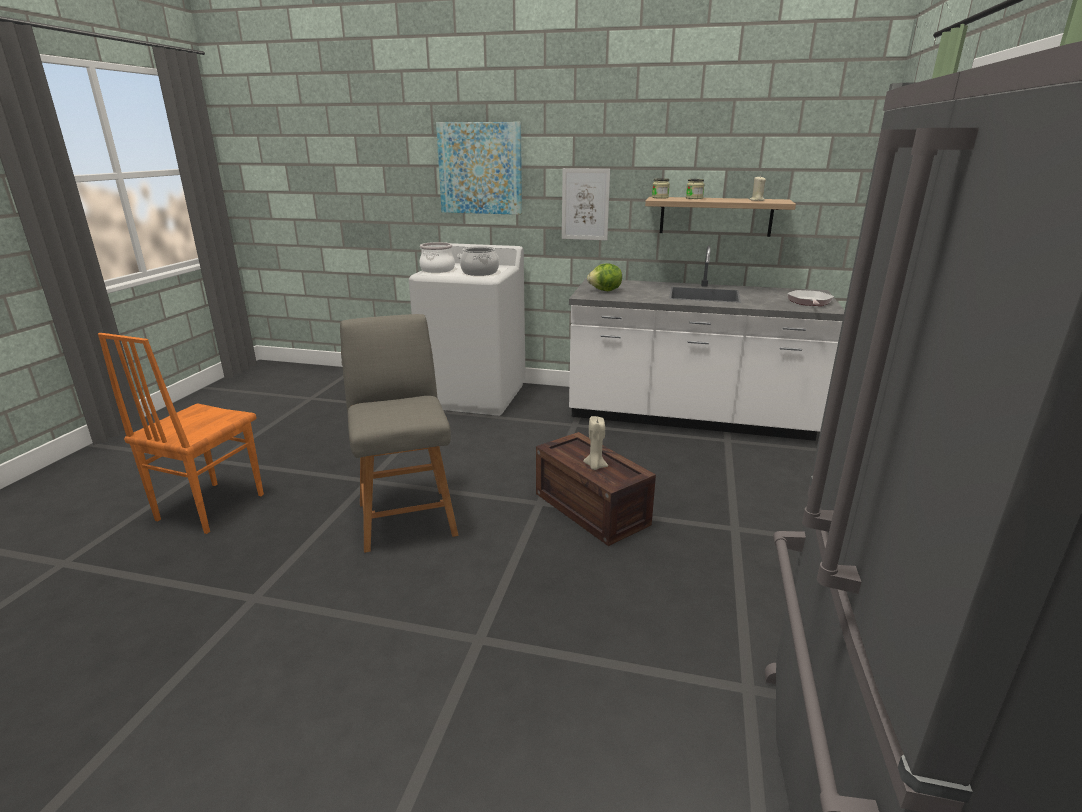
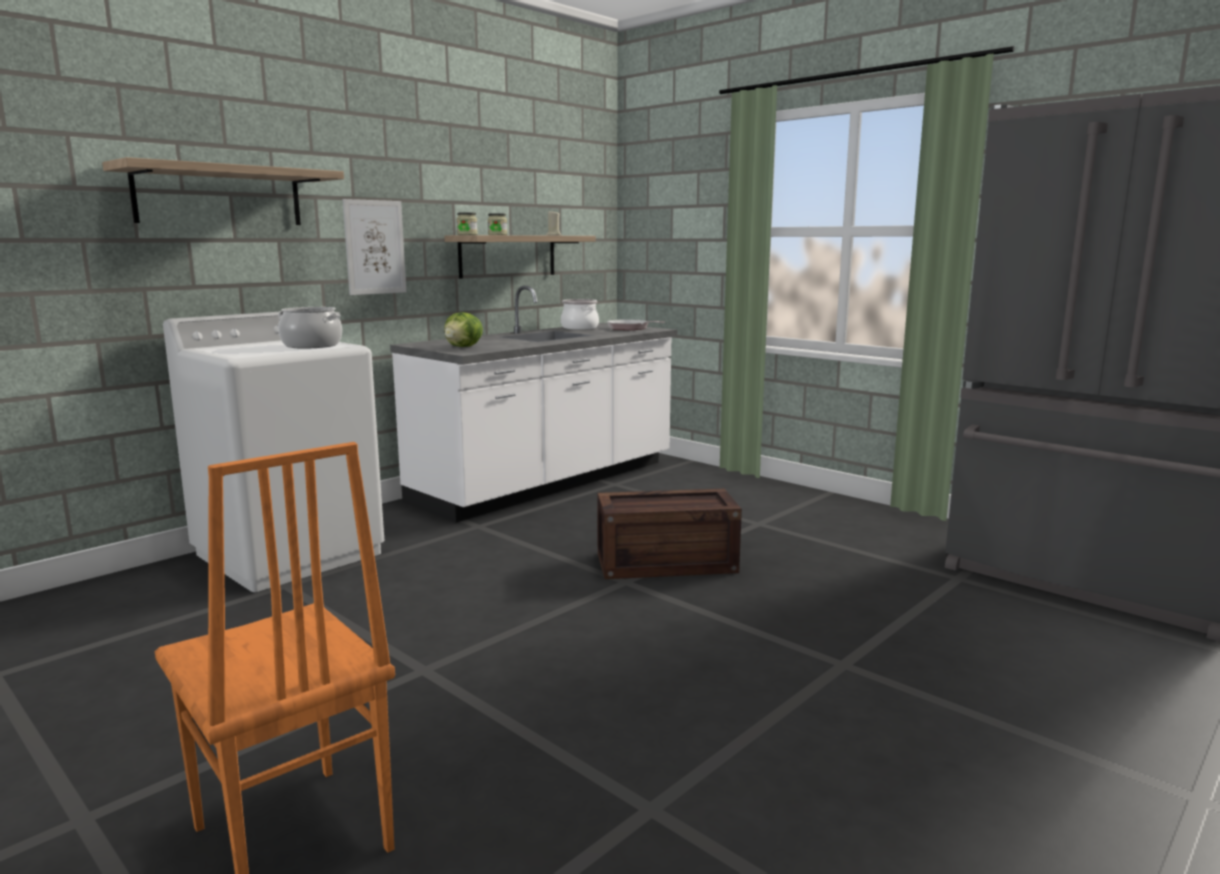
camera: 60 degrees left, 10 degrees down
(406, 516) = (562, 659): grey chair -> none
(437, 270) = (236, 352): cooking pot -> cooking pot (579, 328)
(480, 168) = (219, 196): picture -> shelf
(595, 466) = (678, 504): beige candle -> none

